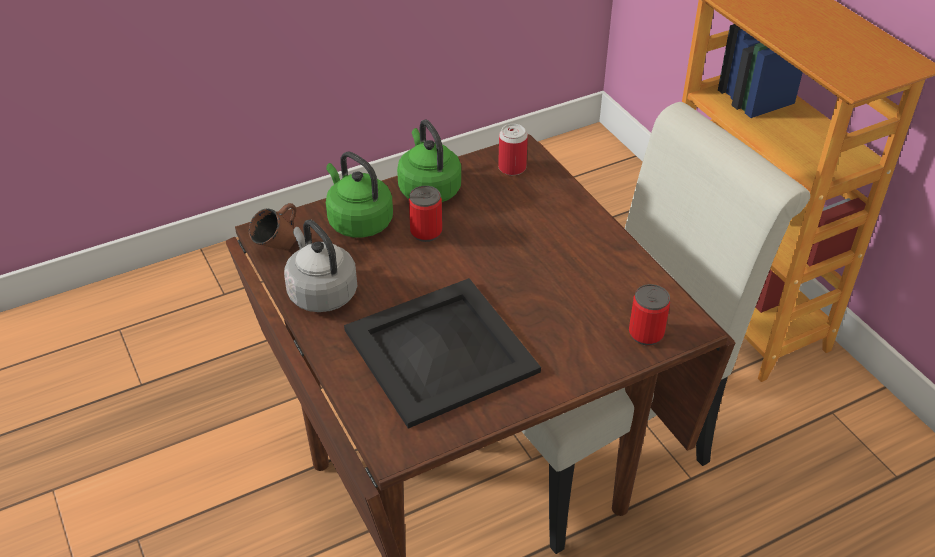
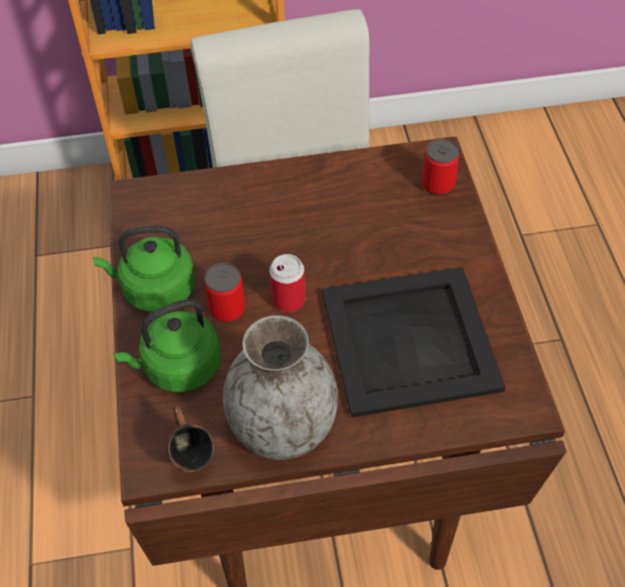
camera: 70 degrees left, 10 degrees up
(321, 292) = (282, 428): grey kettle -> grey vase
(512, 168) = (159, 210): can -> can (288, 299)

